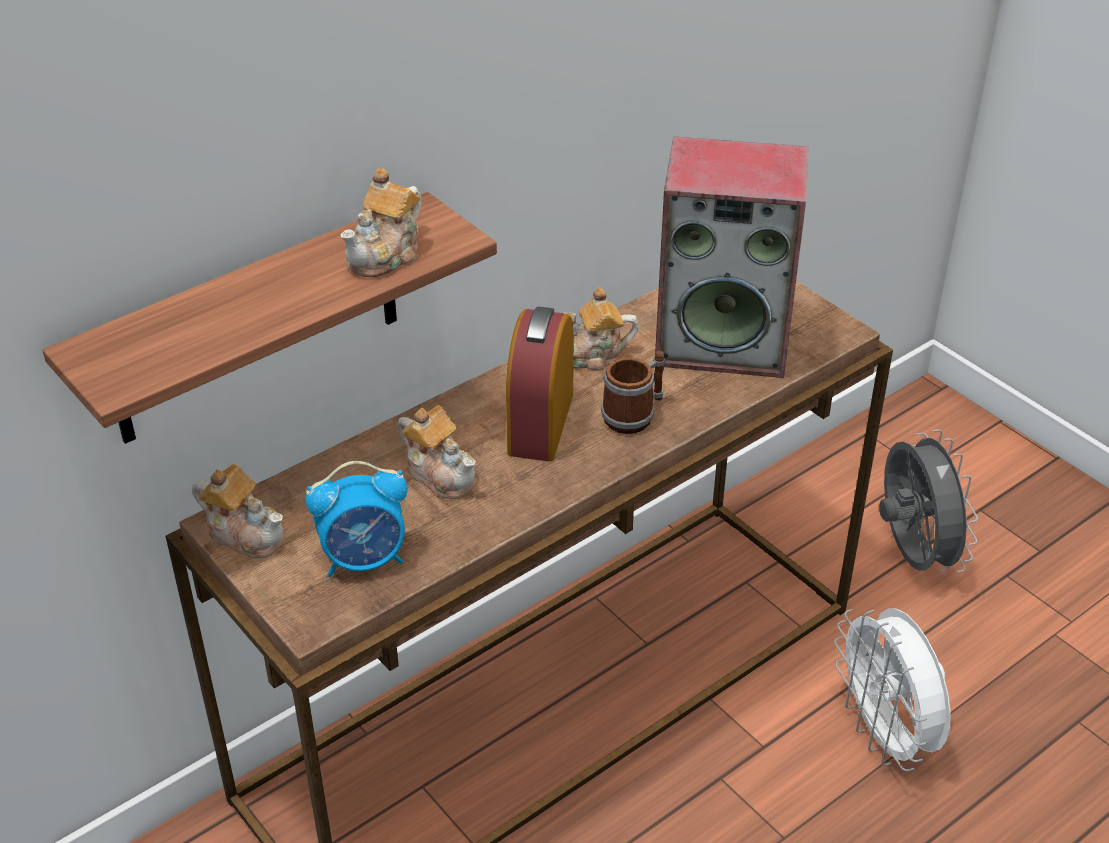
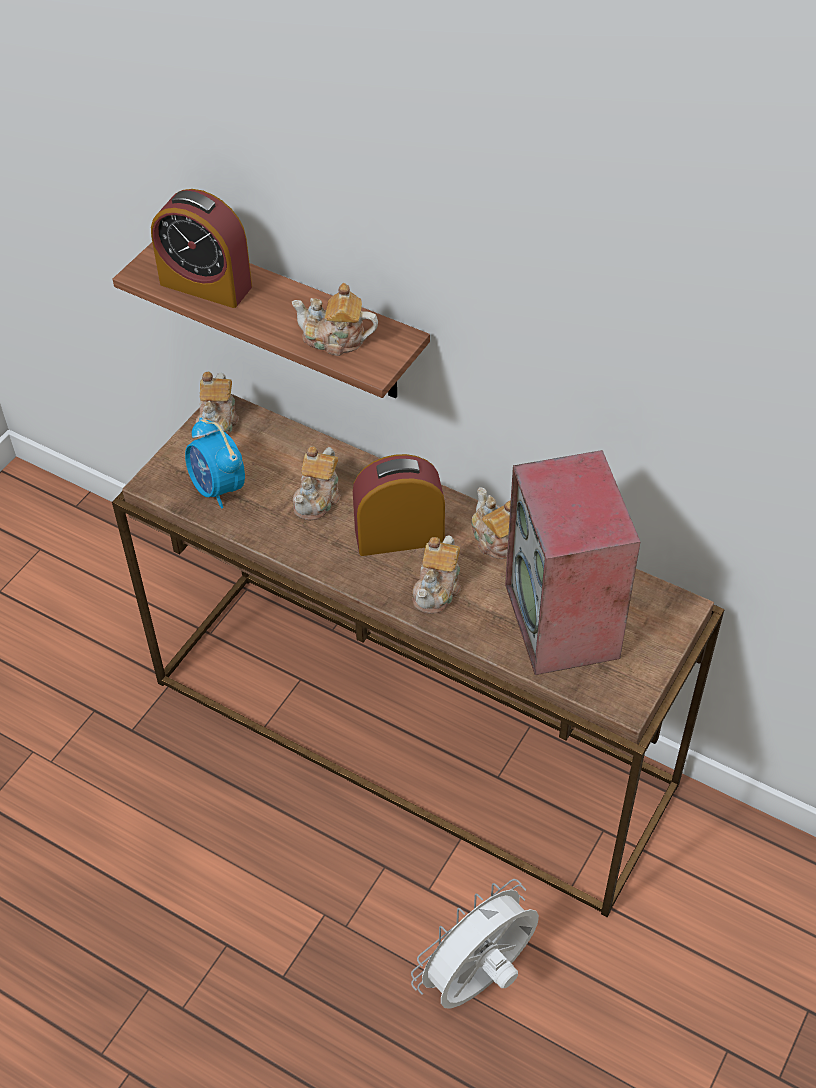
camera: 70 degrees right, 10 degrees up
(195, 333) = (206, 285): none -> alarm clock
(635, 414) = (437, 589): mug -> teapot
(911, 555) = (708, 959): grey fan -> none

